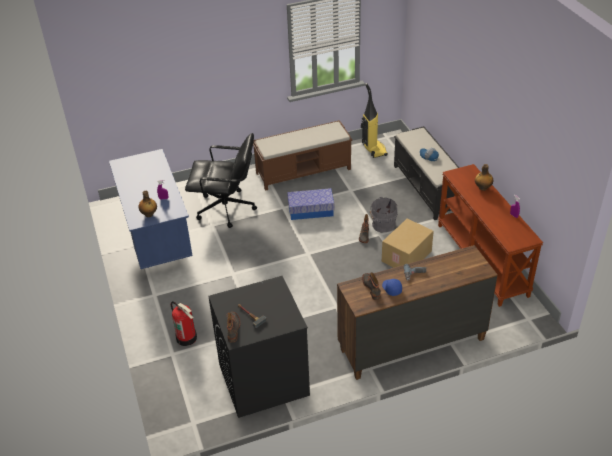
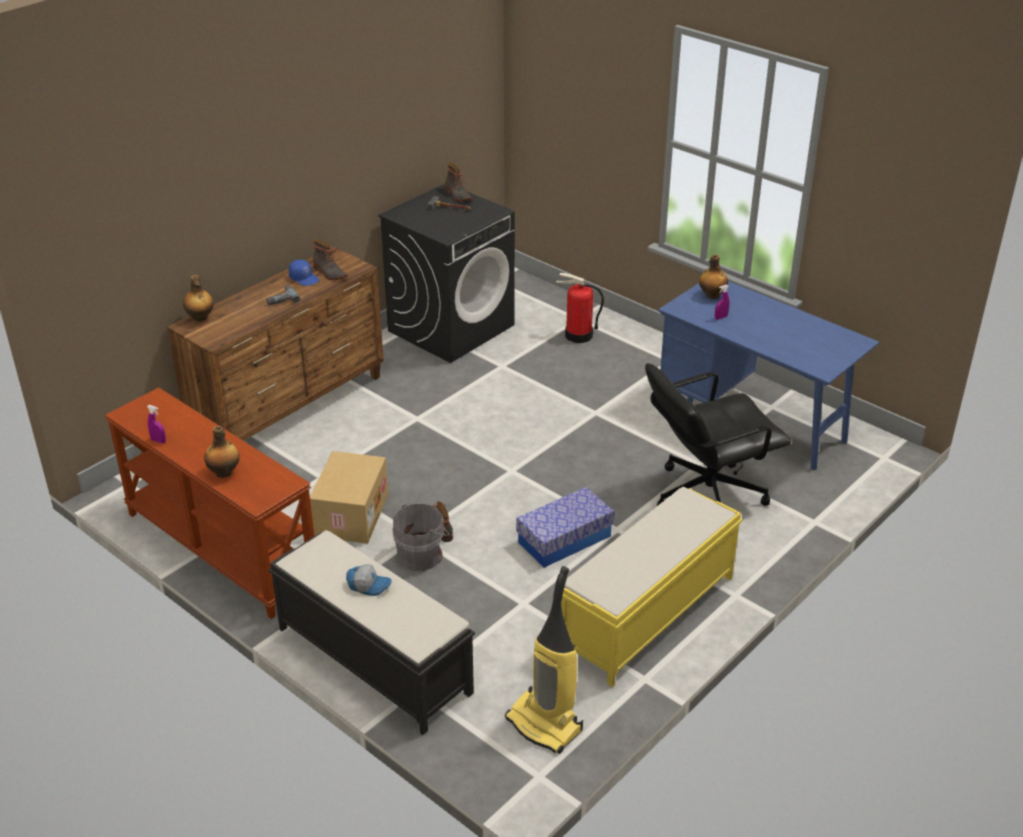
camera: 150 degrees right, 5 degrees down
(304, 171) = (646, 615): brown bench -> yellow bench
(474, 274) = (200, 318): none -> bottle

